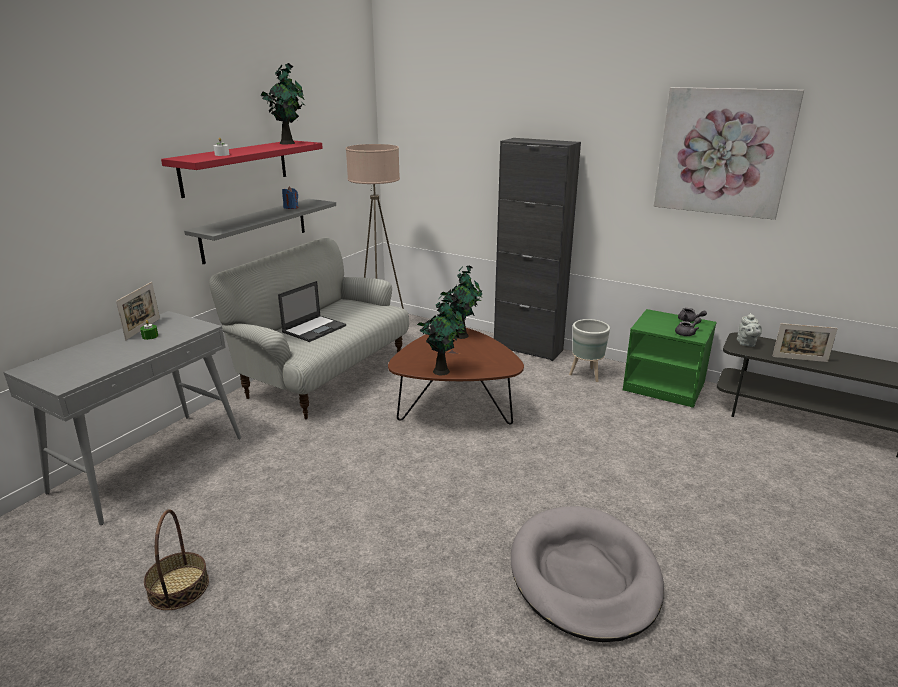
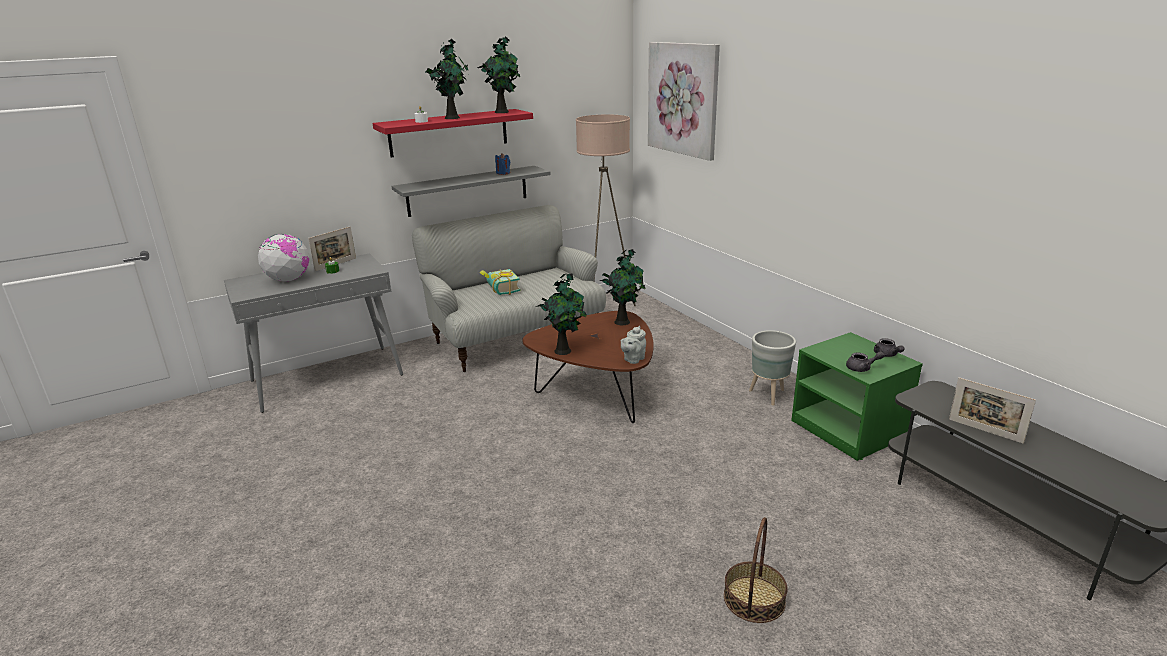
camera: 30 degrees right, 0 degrees up
(103, 355) = (288, 279): none -> globe
(179, 587) = (265, 471): basket -> basket (754, 599)
(247, 150) = (452, 117): none -> potted plant
(314, 328) = (500, 290): laptop -> book
(528, 348) = (734, 354): black cabinet -> none
(584, 575) = (552, 576): grey dog bed -> none
(723, 152) = (939, 148): picture -> picture (682, 99)
(746, 343) = (934, 397): grey teapot -> grey teapot (633, 359)

